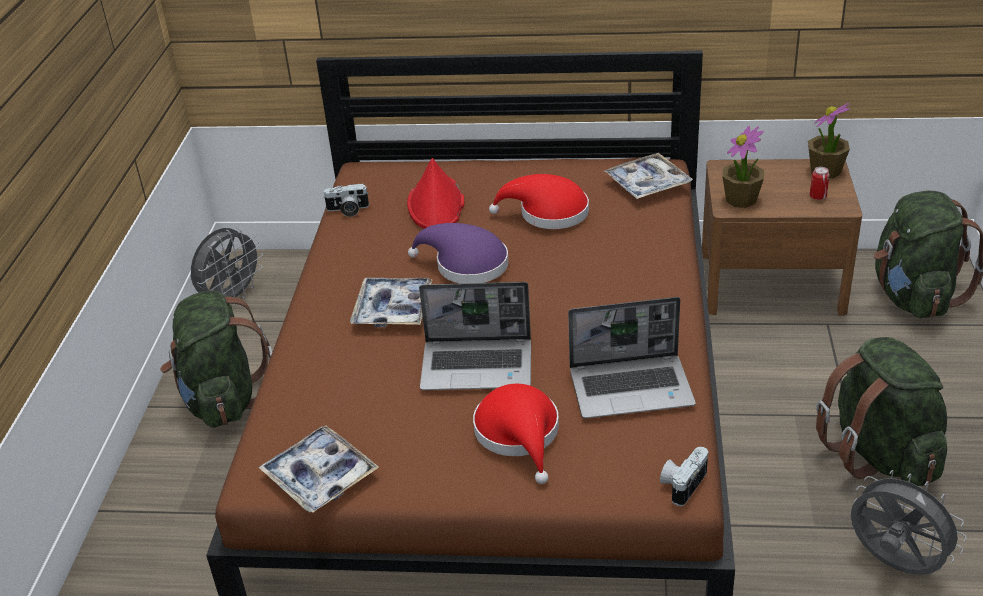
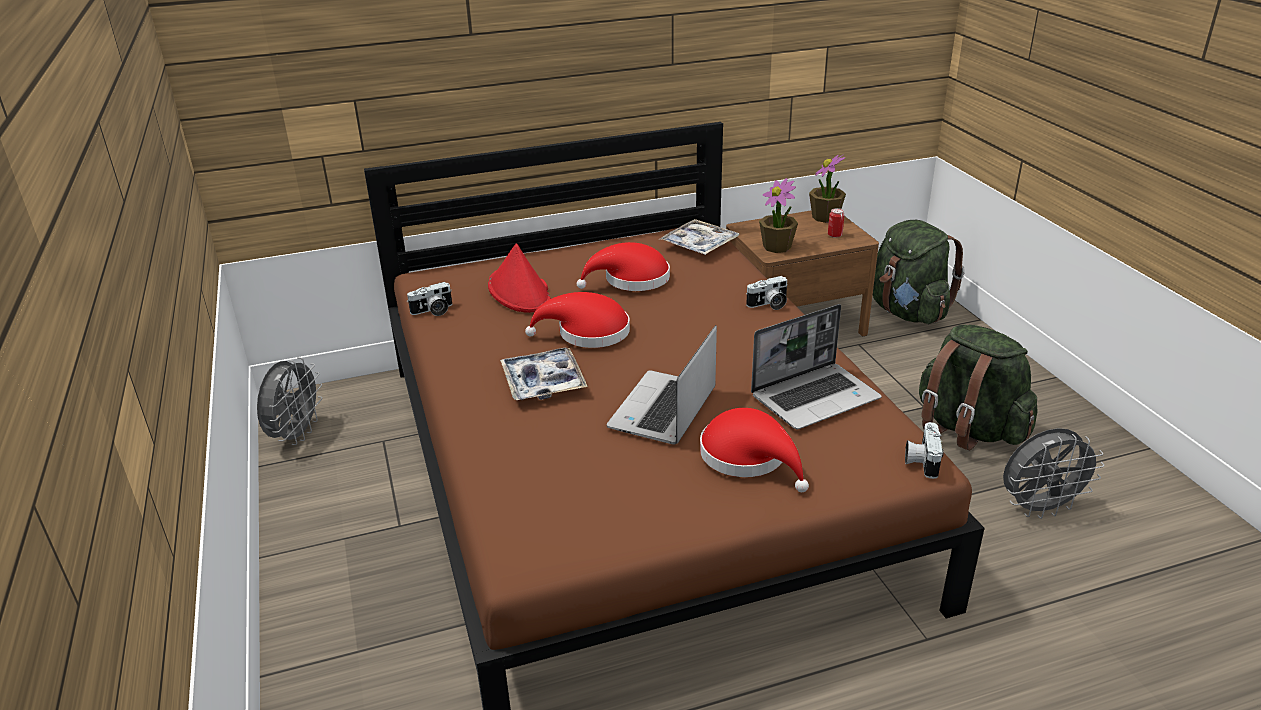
camera: 25 degrees left, 5 degrees down
(224, 400) = (345, 530): green backpack -> none
(320, 476) = (582, 543): tray -> none
(466, 265) = (587, 333): purple hat -> red hat
(478, 366) = (664, 411): laptop -> laptop turned 135 degrees clockwise
(666, 271) = (769, 305): none -> camera
(893, 564) = (1039, 508): grey fan -> grey fan turned 150 degrees clockwise

